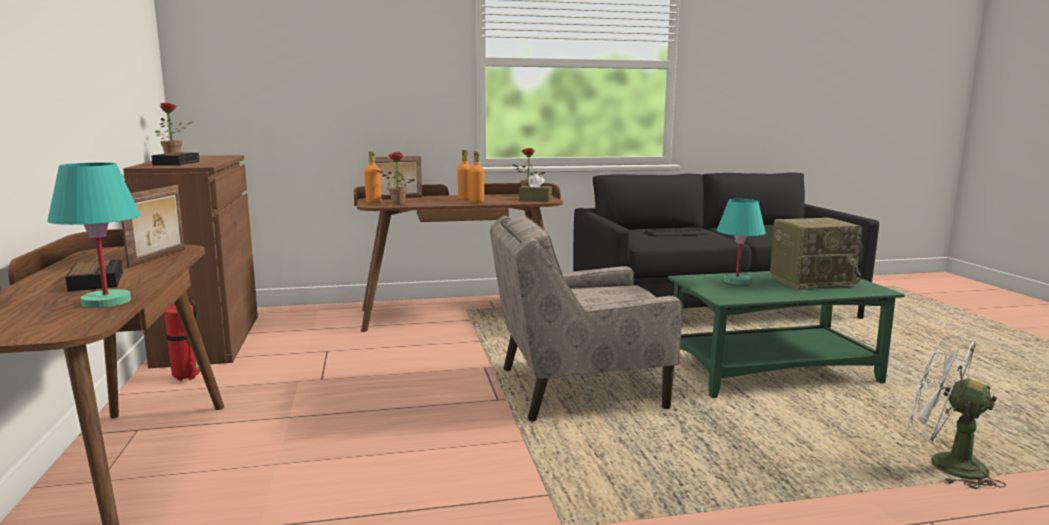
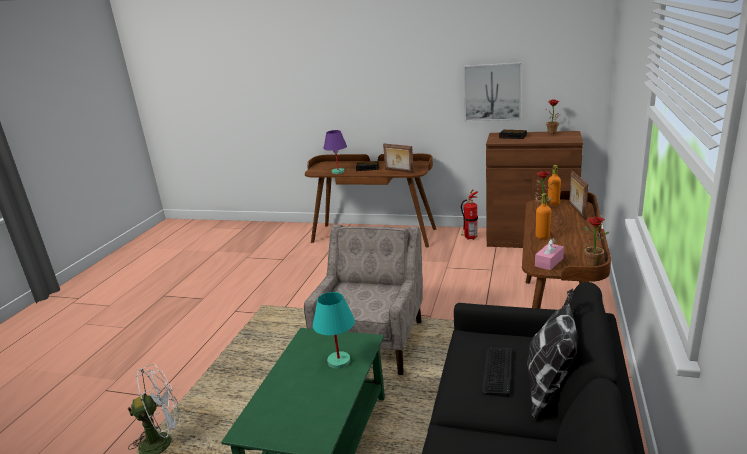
camera: 120 degrees right, 10 degrees up
(103, 88) = (492, 92): none -> picture
(107, 302) = (337, 172): turquoise table lamp -> purple table lamp
(465, 199) = (560, 233): orange bottle -> none
(535, 199) = (549, 262): brown tissue box -> pink tissue box
(671, 226) = (551, 388): none -> pillow
(812, 281) = (300, 405): radio -> none

